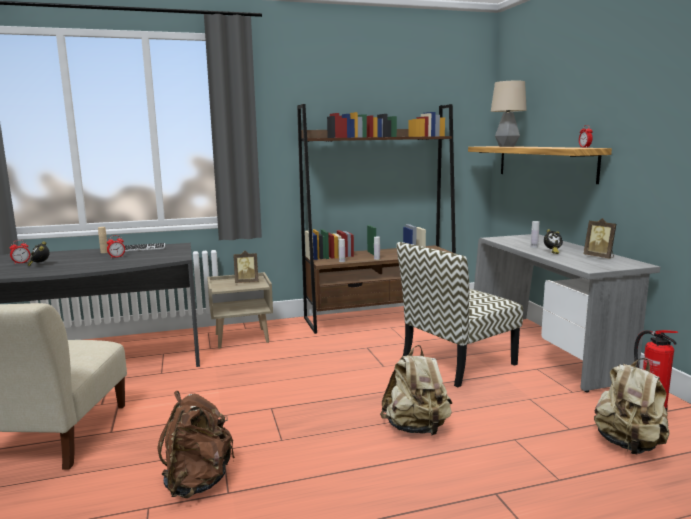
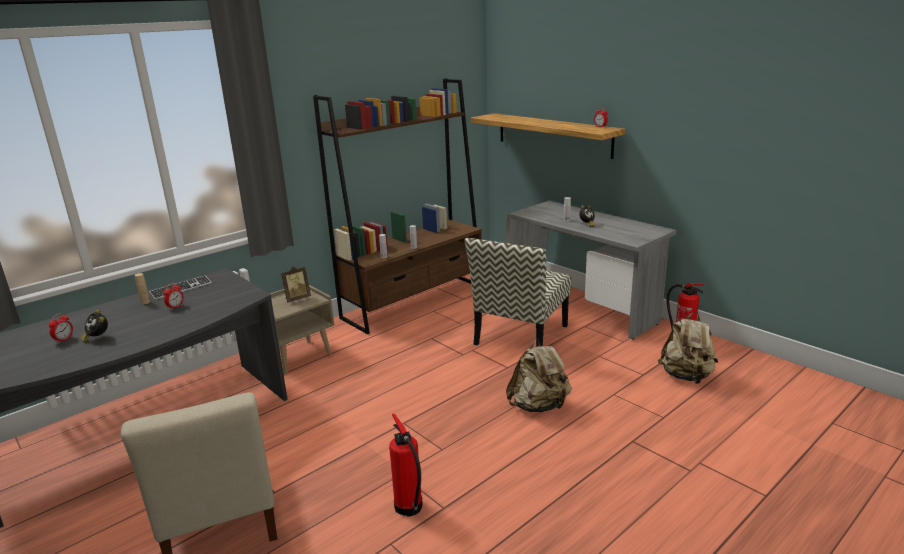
camera: 25 degrees left, 10 degrees up
(198, 482) = (409, 508): brown backpack -> fire extinguisher
(506, 146) = (514, 119): table lamp -> none
(599, 257) = (626, 225): picture frame -> none

